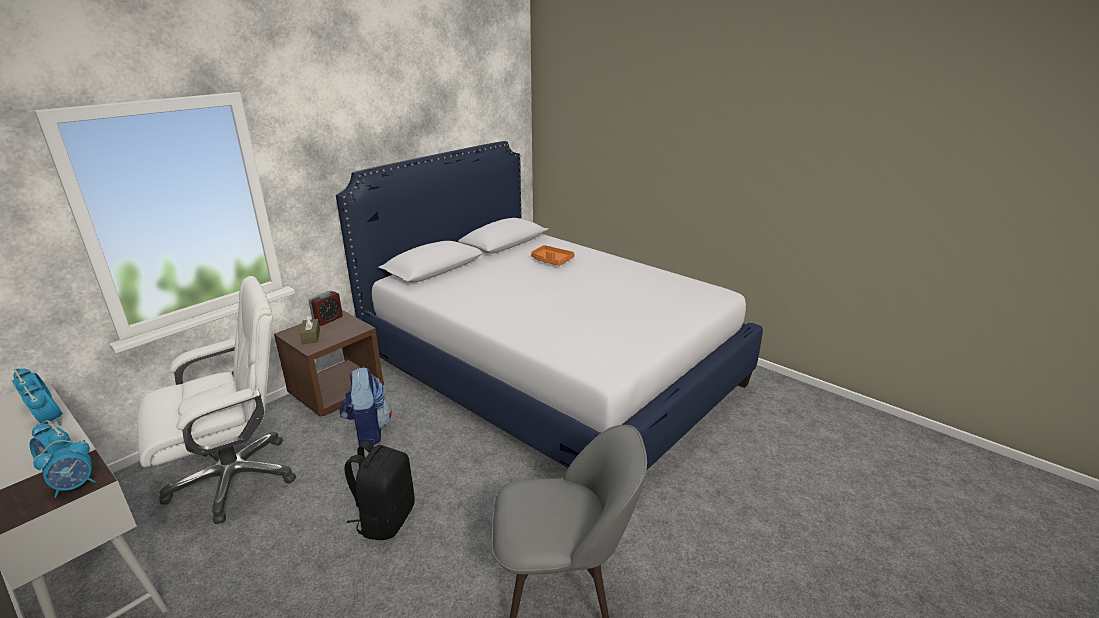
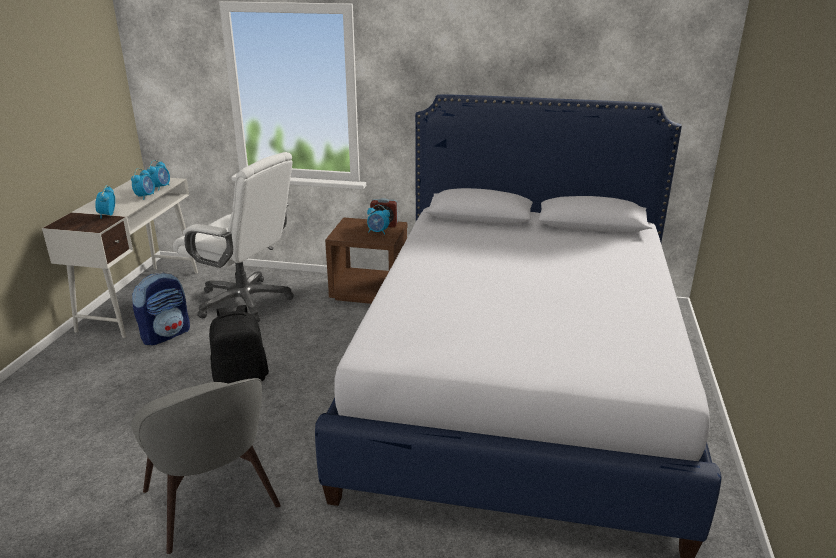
camera: 60 degrees right, 0 degrees up
(75, 486) = (91, 226): alarm clock -> alarm clock (378, 232)
(311, 336) = (353, 229): brown tissue box -> none
(368, 431) = (334, 326): backpack -> backpack (166, 334)
(551, 261) = (585, 258): orange tray -> none

